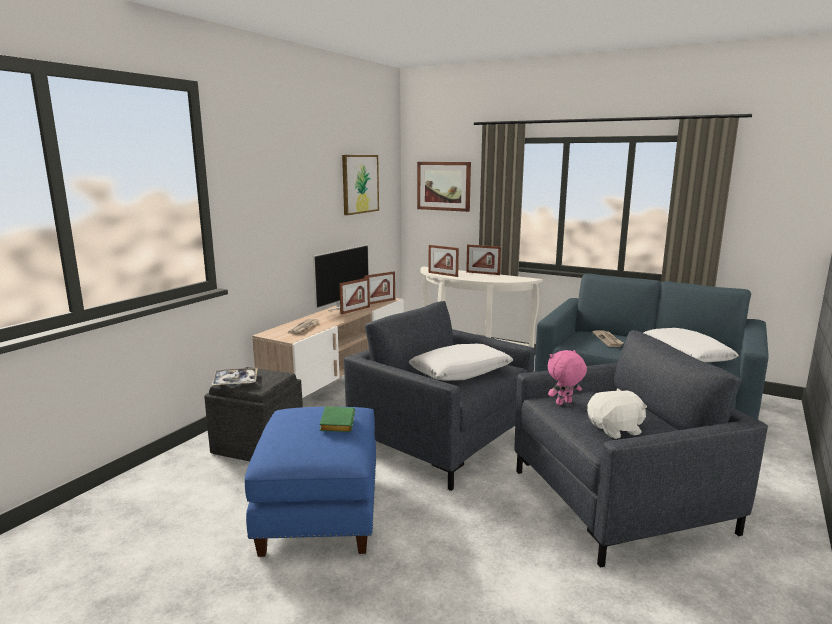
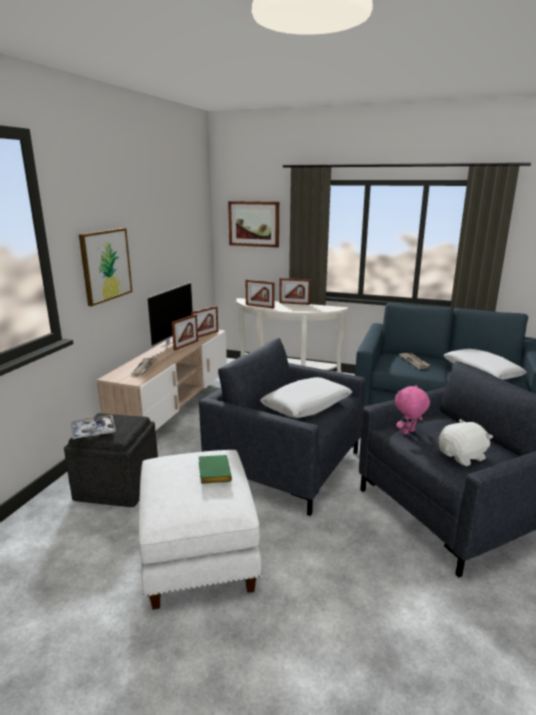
camera: 10 degrees left, 5 degrees up
(318, 512) = (197, 553): blue ottoman -> white ottoman
(360, 184) = (179, 224): picture -> picture (106, 265)

